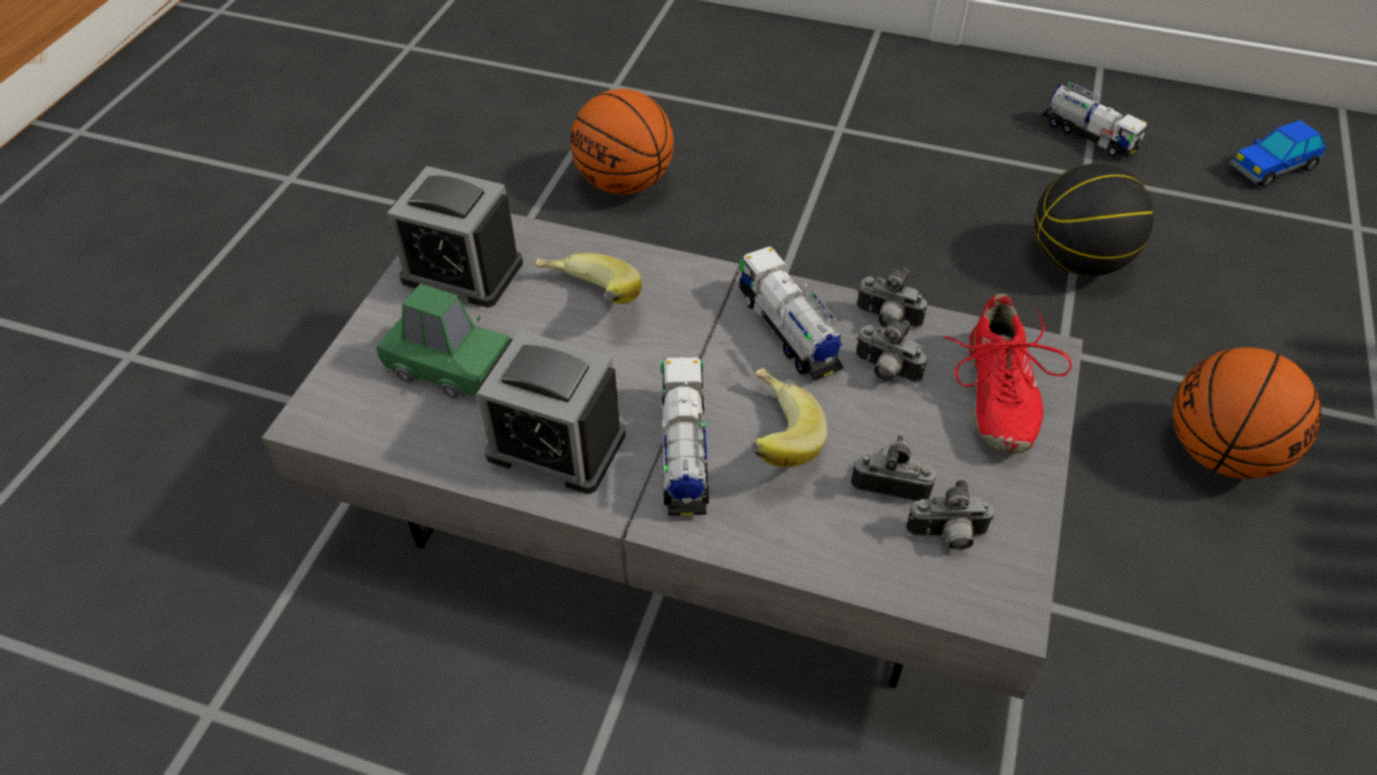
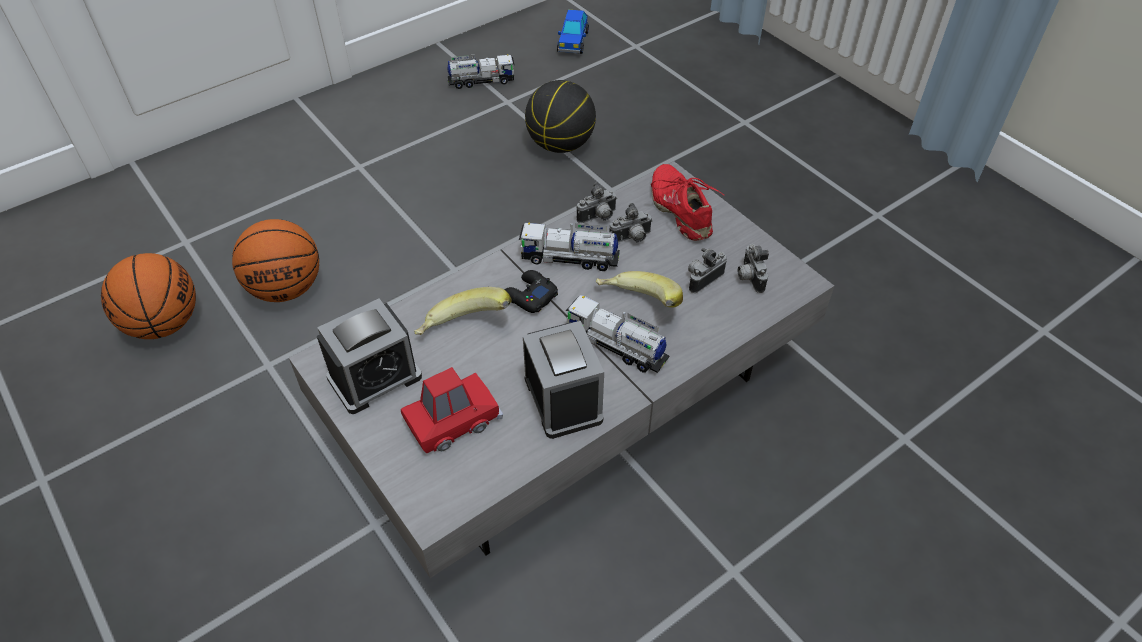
camera: 55 degrees left, 0 degrees up
(450, 365) = (453, 421): green toy car -> red toy car
(556, 445) = (563, 399): alarm clock -> alarm clock turned 75 degrees counterclockwise
(690, 328) = (529, 296): none -> black game controller
(947, 537) = (748, 277): camera -> camera turned 135 degrees clockwise
(996, 395) = (681, 210): red shoe -> red shoe turned 150 degrees counterclockwise
(1220, 452) = (716, 180): basketball -> basketball (163, 324)

